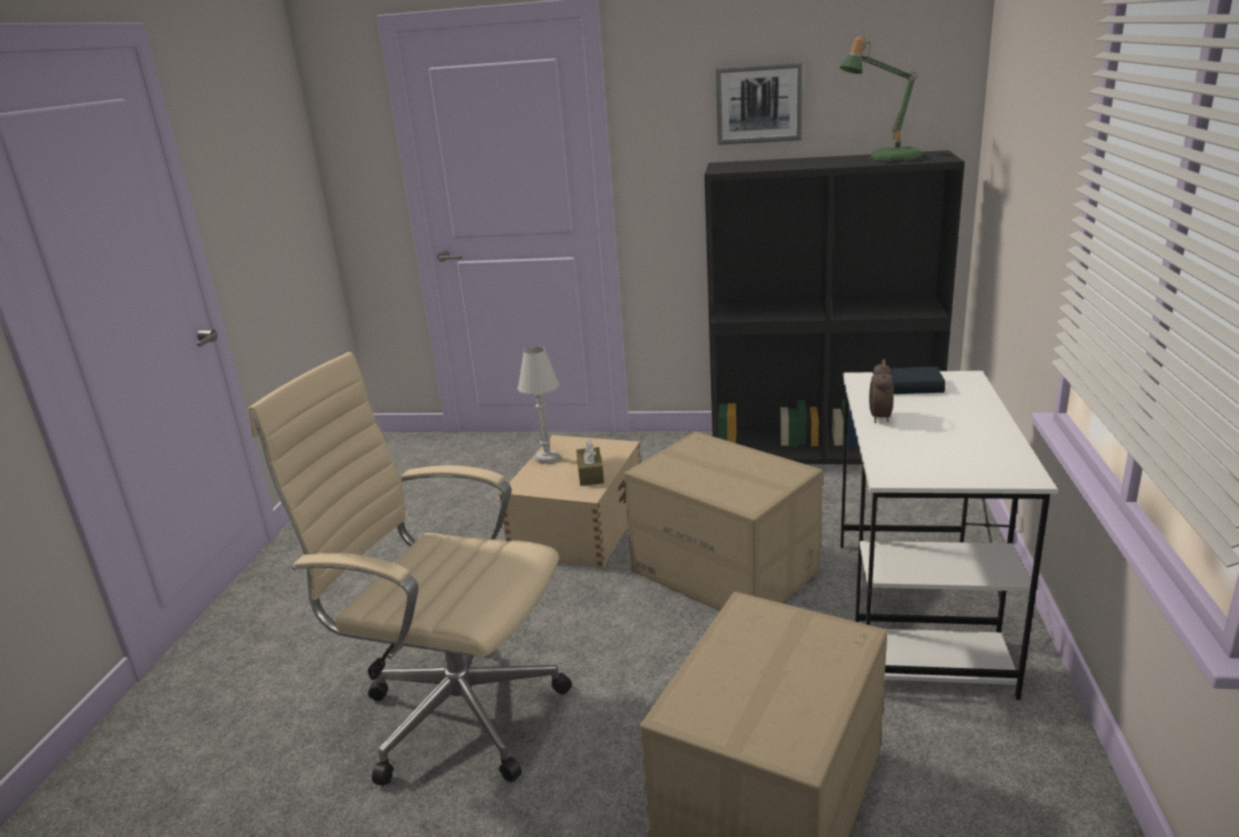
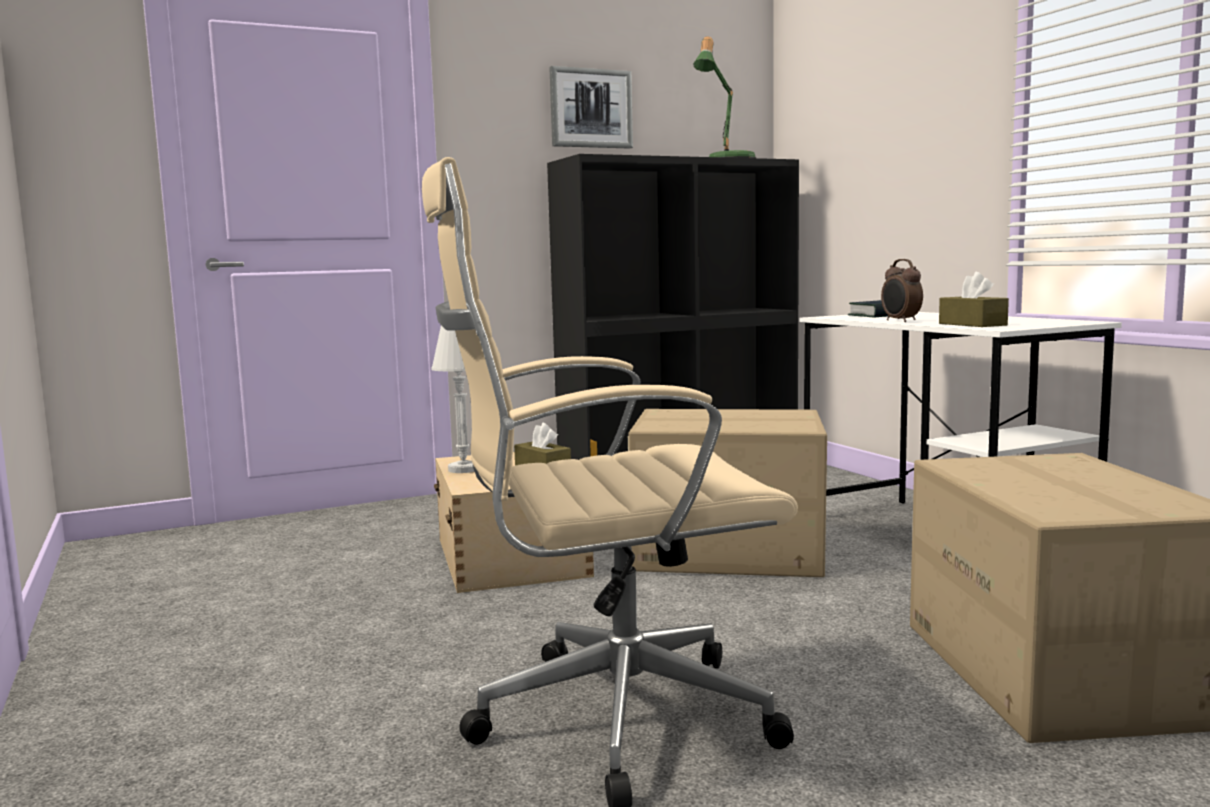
camera: 35 degrees left, 15 degrees down
(903, 453) = (972, 324): none -> brown tissue box

